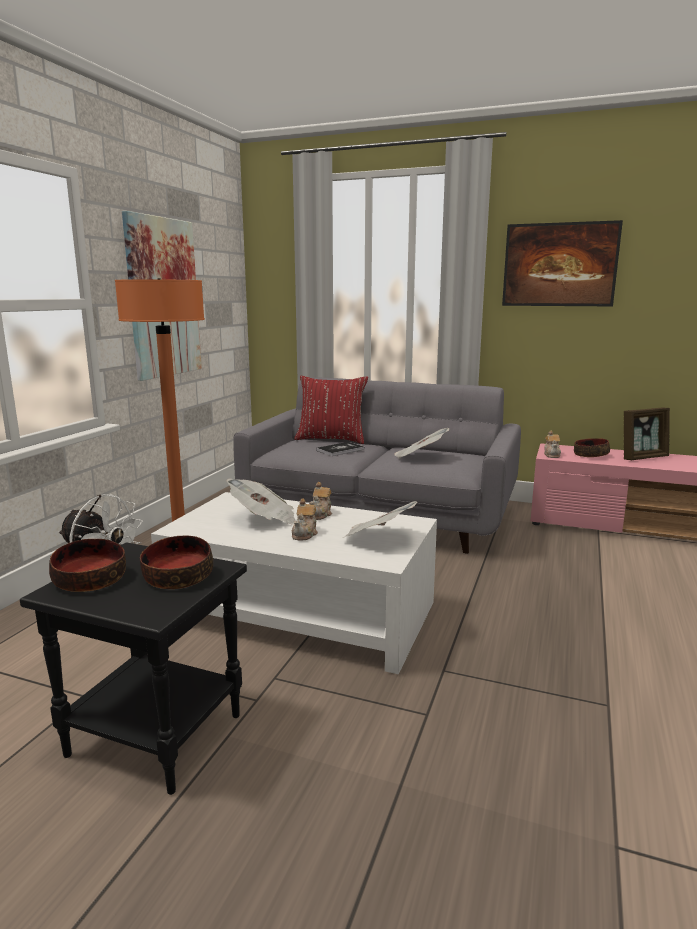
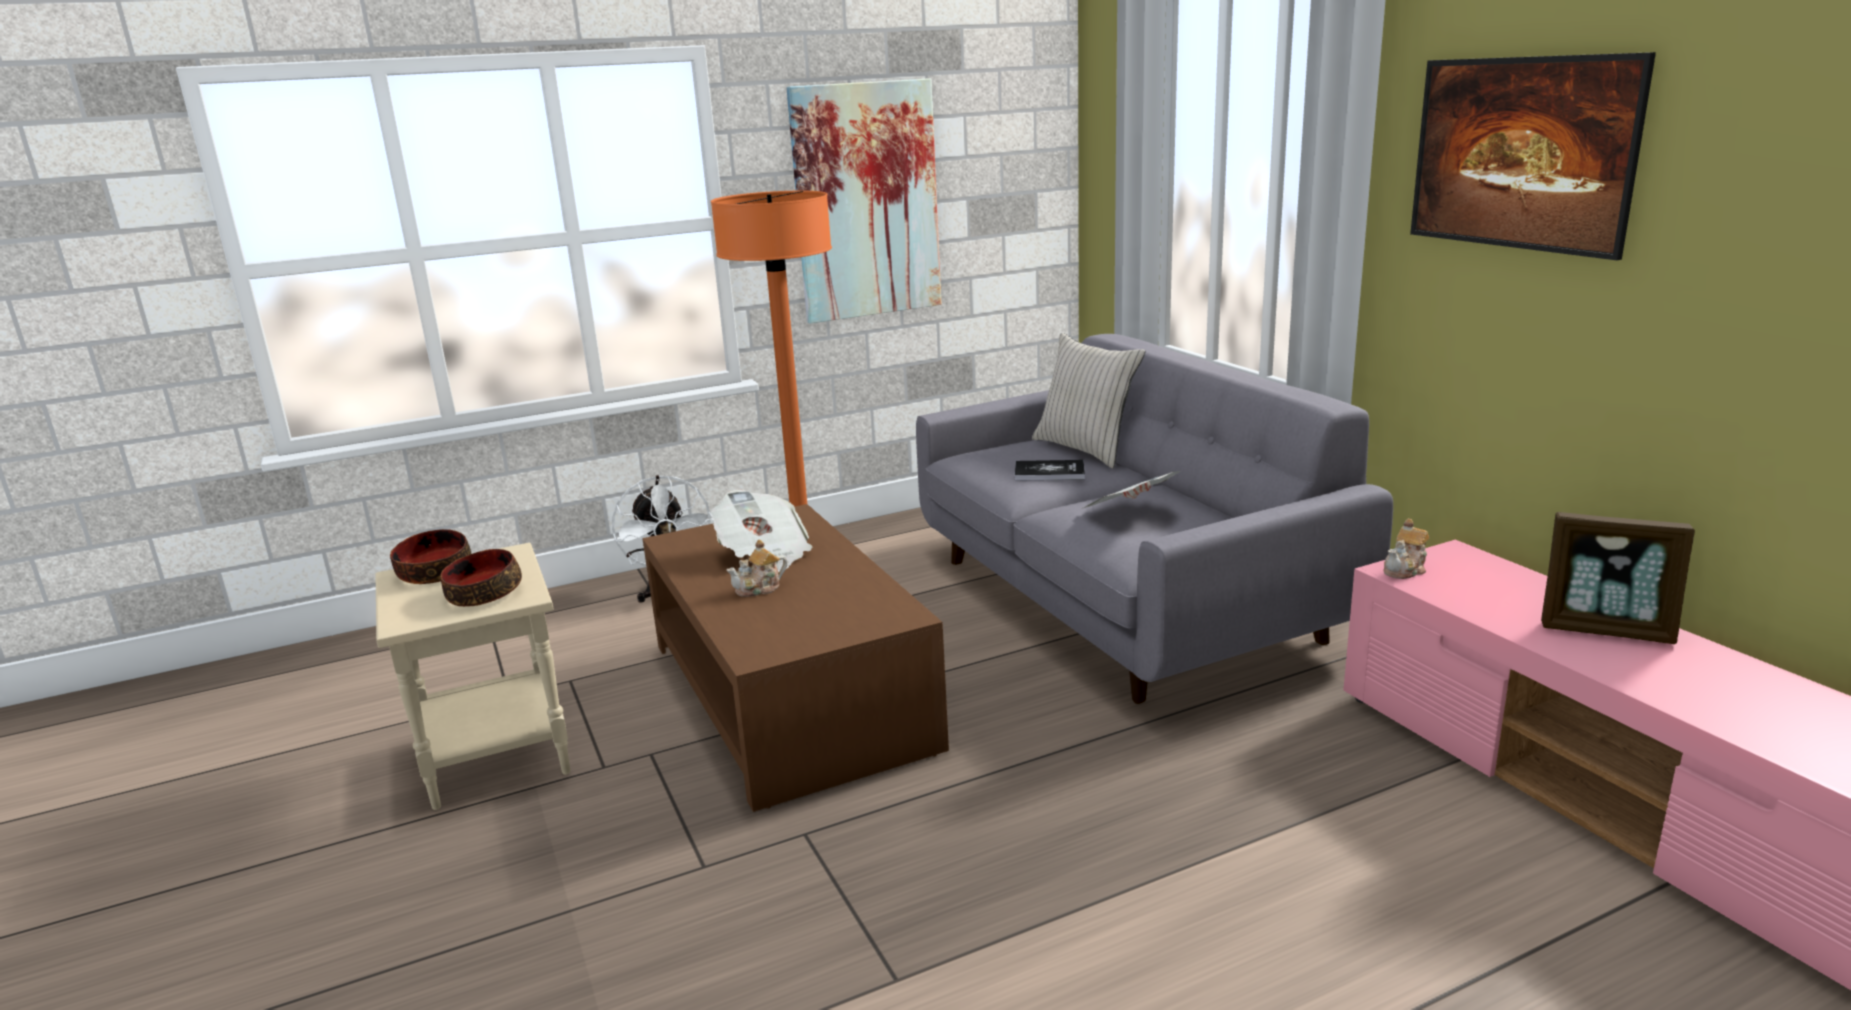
camera: 45 degrees right, 5 degrees up
(152, 736) = (493, 756): black side table -> beige side table
(300, 612) = (790, 695): white coffee table -> brown coffee table
(320, 514) = (829, 568): teapot -> none
(331, 439) = (1085, 449): red pillow -> beige pillow
(378, 538) = (815, 623): newspaper -> none
(590, 455) = (1490, 592): bowl -> none

